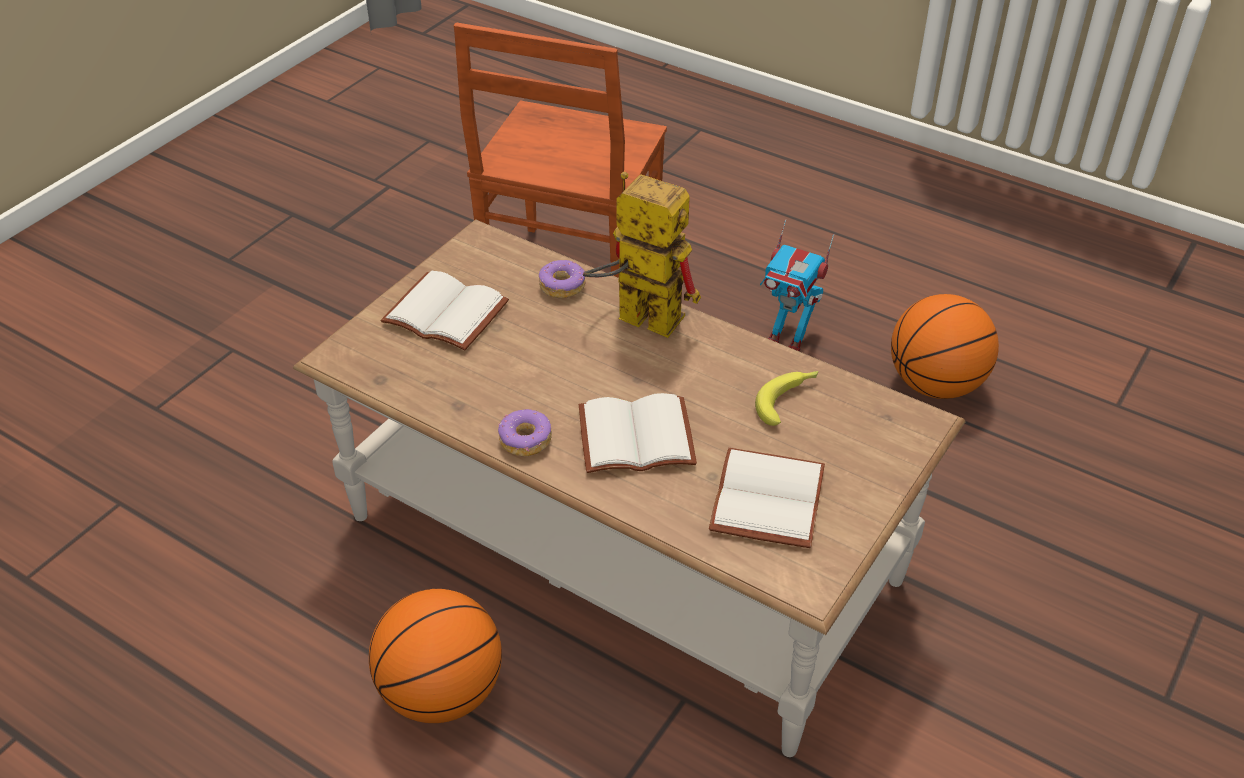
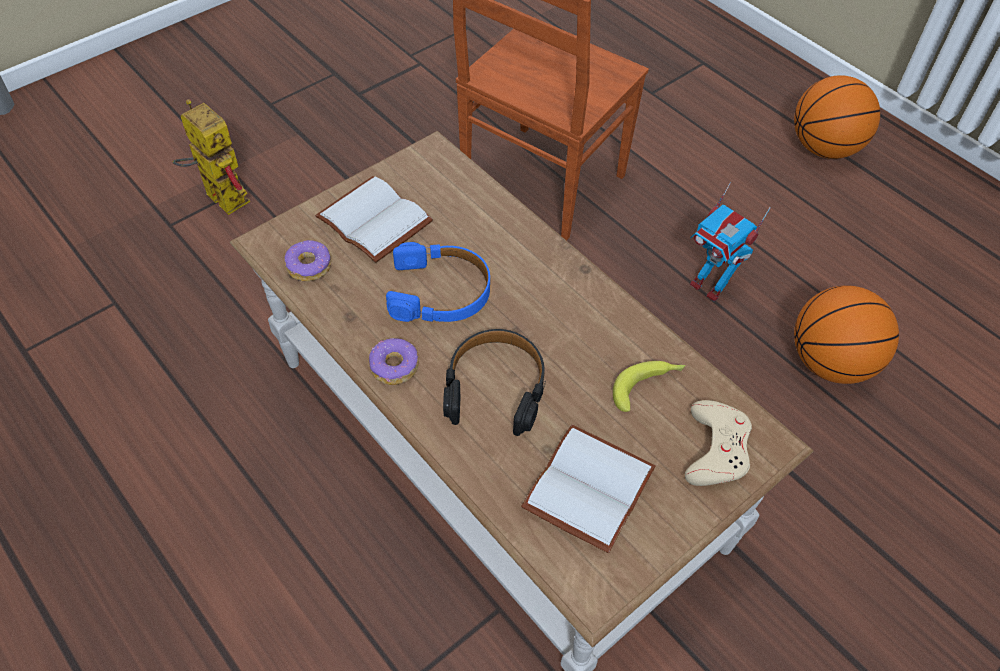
camera: 15 degrees right, 10 degrees up
(441, 692) = (302, 543): basketball -> basketball (824, 148)
(544, 363) = (440, 292): none -> blue headphones
(562, 286) = (486, 216): donut -> donut (309, 266)
(635, 317) = (539, 264): toy robot -> toy robot (218, 195)
(637, 435) = (495, 387): white book -> black headphones
(875, 438) = (716, 449): none -> beige game controller

